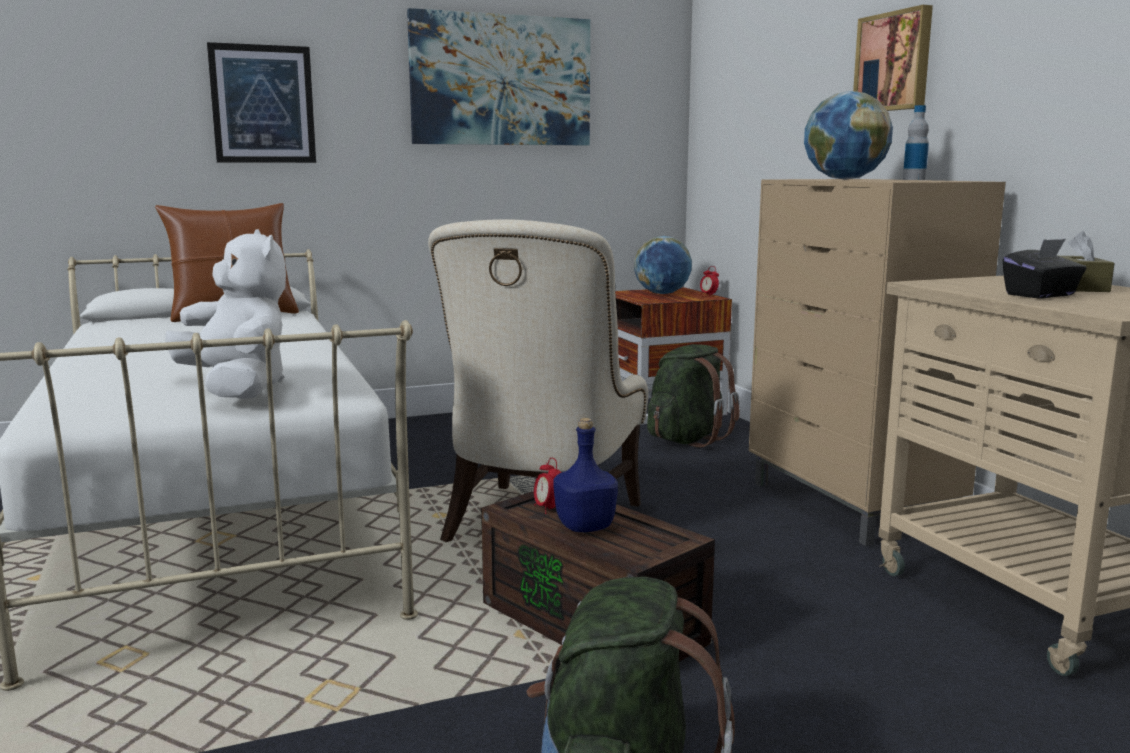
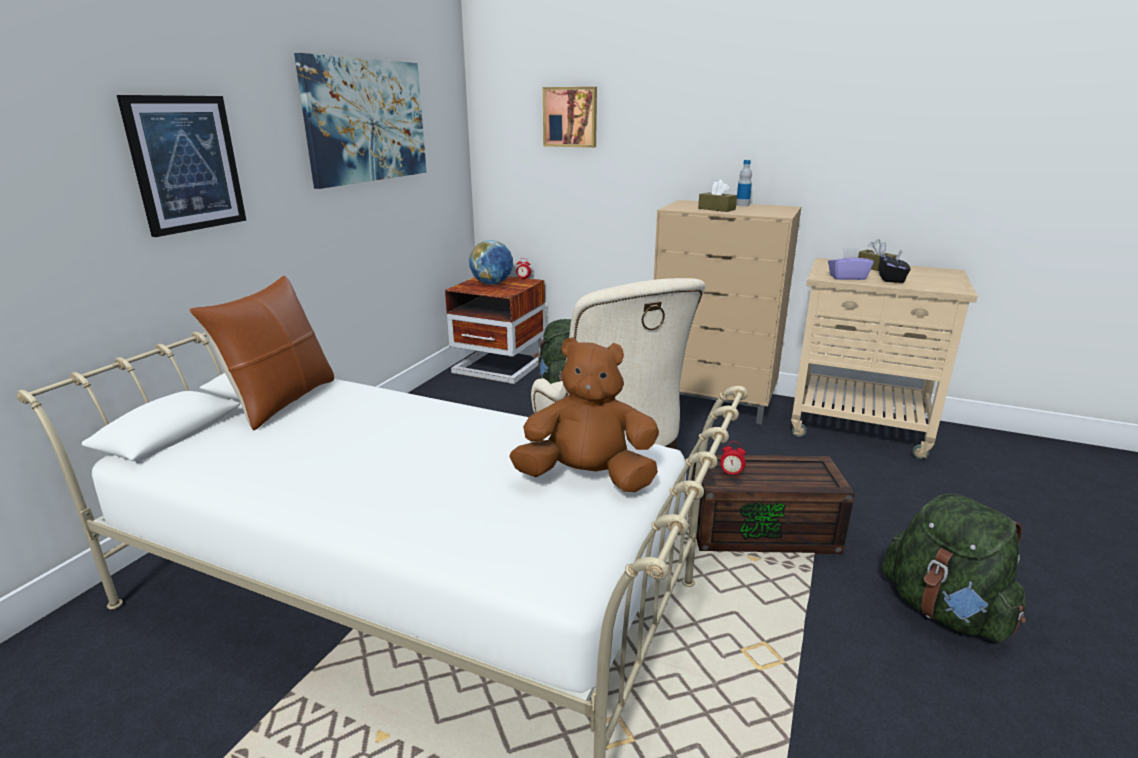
camera: 45 degrees left, 10 degrees up
(237, 388) = (587, 478): white plush toy -> brown plush toy
(586, 526) = (774, 476): blue bottle -> none
(844, 179) = (716, 209): globe -> brown tissue box
(894, 62) = (701, 124): picture -> picture (570, 117)
(964, 287) = (847, 277): none -> purple tissue box

